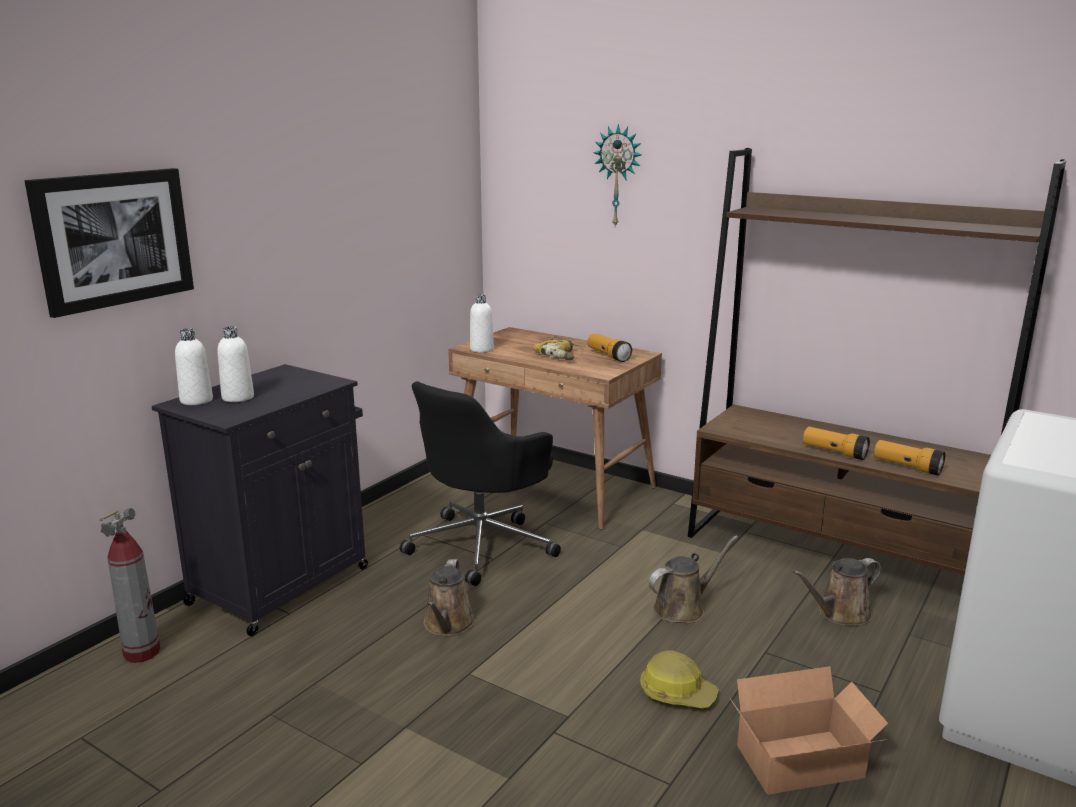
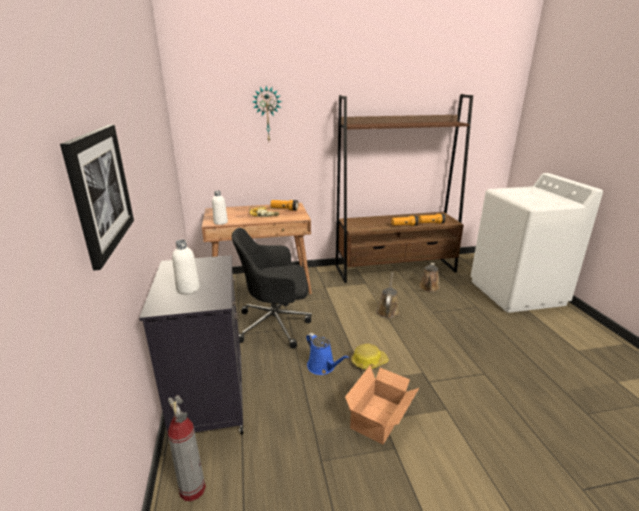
camera: 45 degrees left, 5 degrees up
(196, 400) = (164, 301): white bottle -> none
(448, 625) = (323, 367): brown watering can -> blue watering can
(482, 545) = (276, 324): black office chair -> black office chair turned 90 degrees clockwise
(676, 693) = (435, 341): hard hat -> hard hat (368, 362)
(804, 764) = (498, 342): cardboard box -> cardboard box (381, 418)

